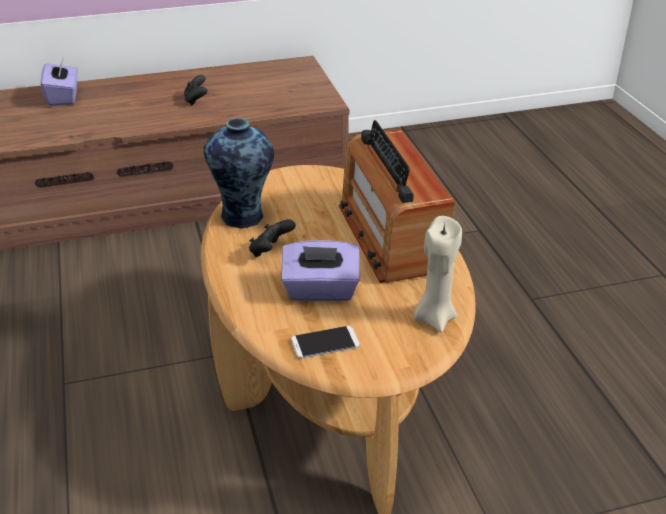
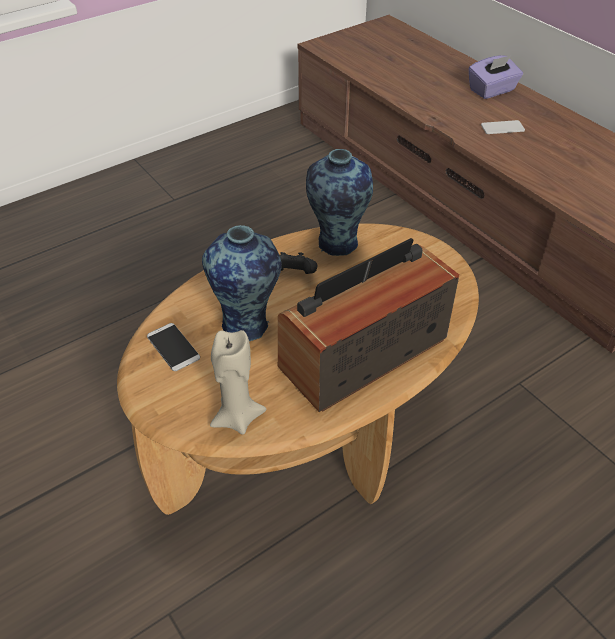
camera: 70 degrees right, 10 degrees up
(127, 110) = (502, 128): none -> phone
(196, 100) = (559, 159): black game controller -> none
(320, 291) = (247, 325): purple tissue box -> vase

